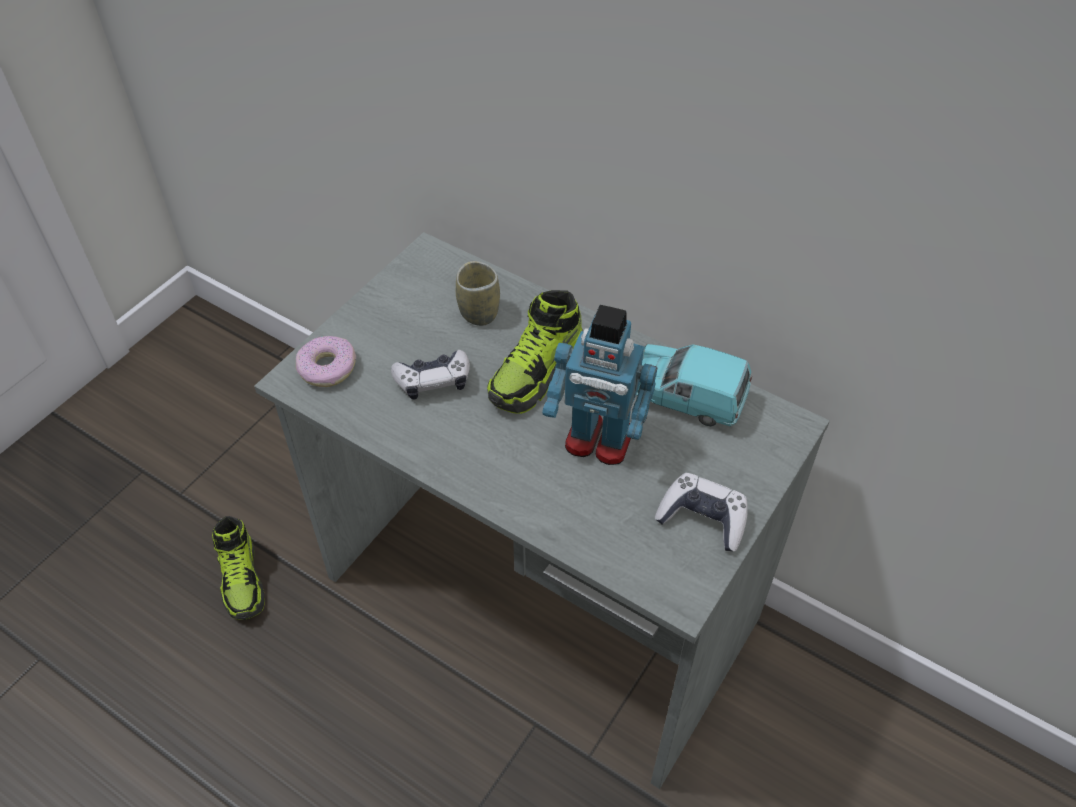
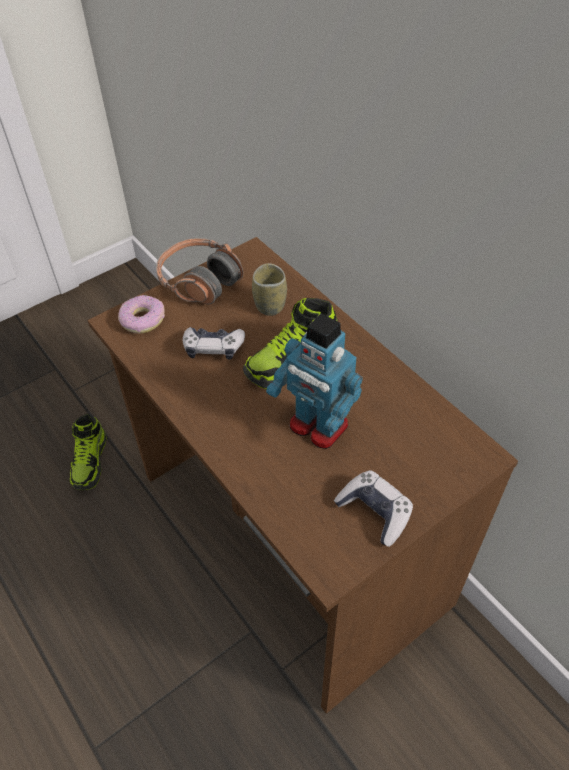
camera: 20 degrees right, 0 degrees up
(378, 303) = (200, 281): none -> headphones
(539, 602) = (288, 540): grey desk -> brown desk
(686, 398) = (403, 411): turquoise toy car -> none

